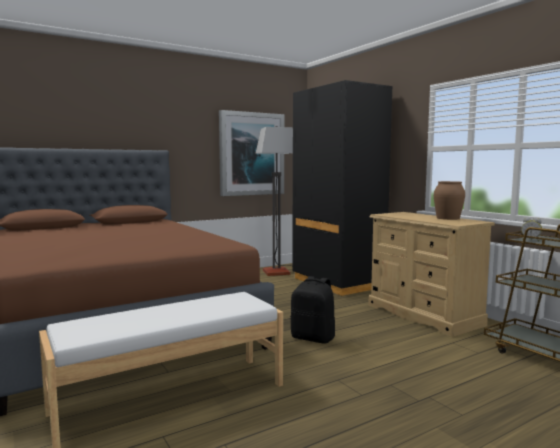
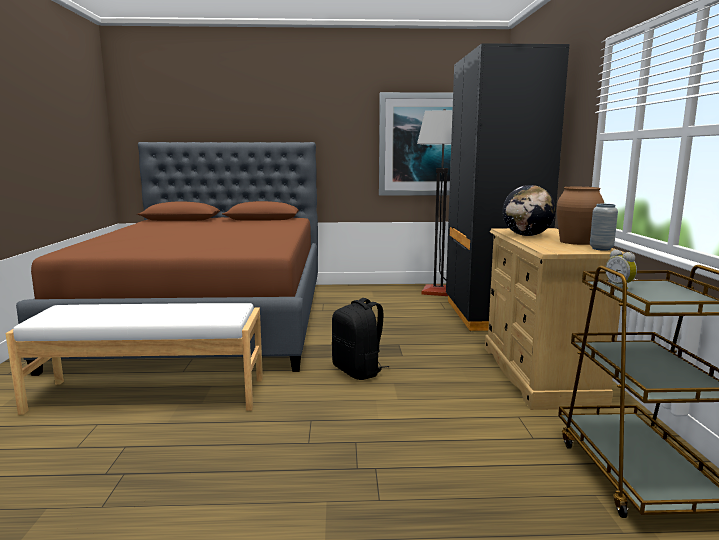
camera: 30 degrees right, 5 degrees up
(408, 217) = (526, 235): none -> globe
(474, 221) = (601, 249): none -> grey vase

